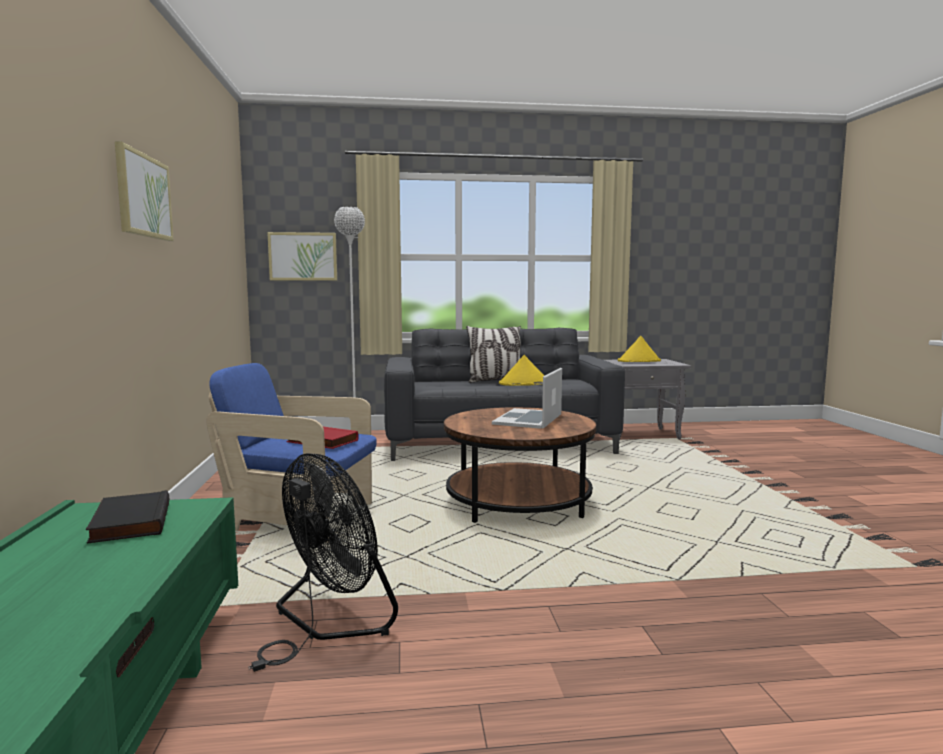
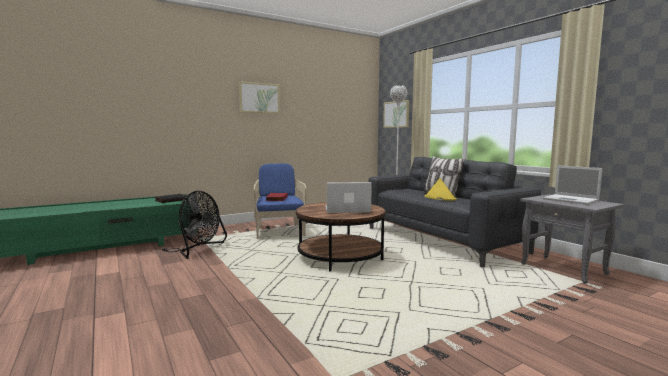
camera: 65 degrees right, 0 degrees up
(639, 361) = (571, 200): yellow hat -> laptop

